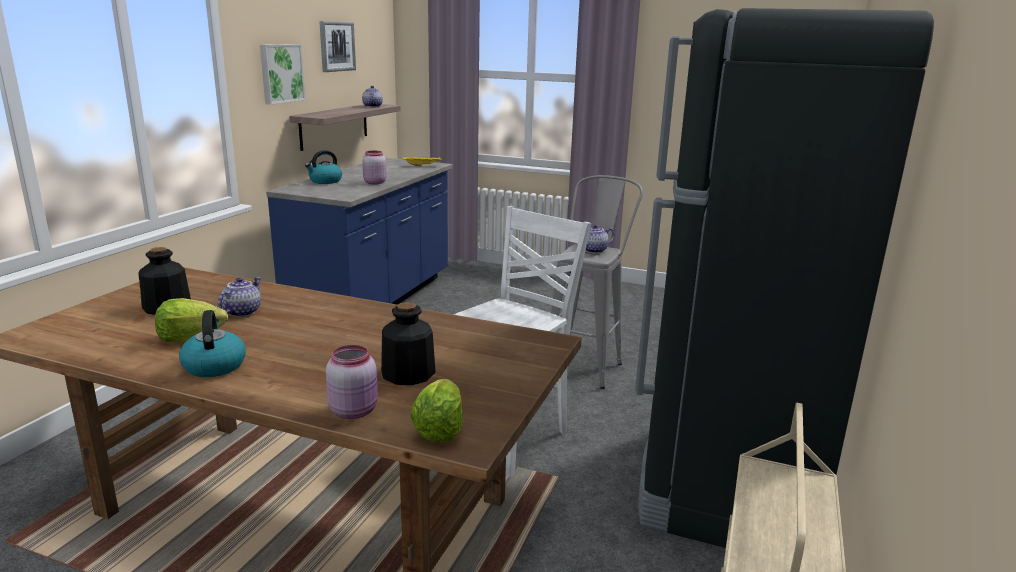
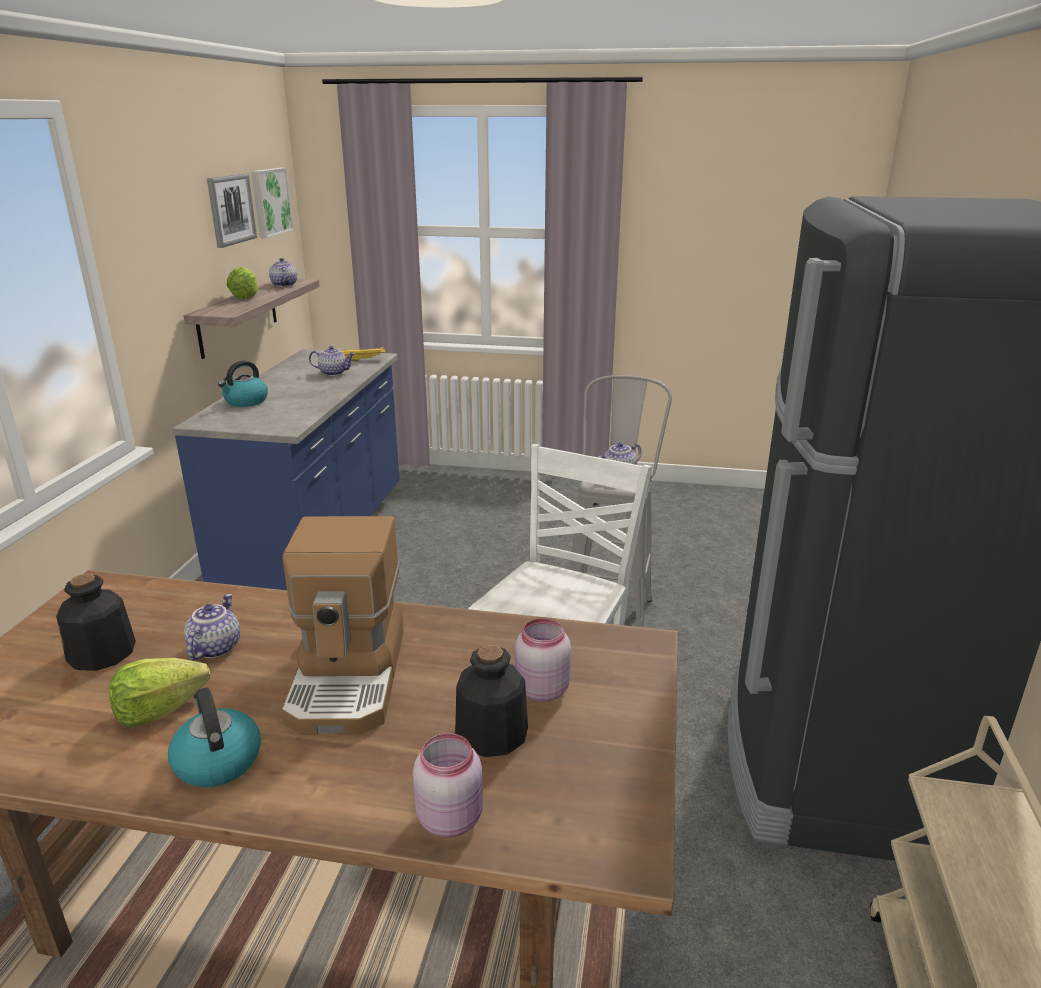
camera: 10 degrees left, 5 degrees up
(280, 73) = (167, 259): picture -> picture (270, 202)
(325, 335) = (350, 677): none -> coffee machine
(374, 182) = (313, 398): pink jar -> pink jar (540, 690)
(398, 171) = (334, 373): none -> teapot
(440, 429) = (579, 834): lettuce -> lettuce (246, 297)

